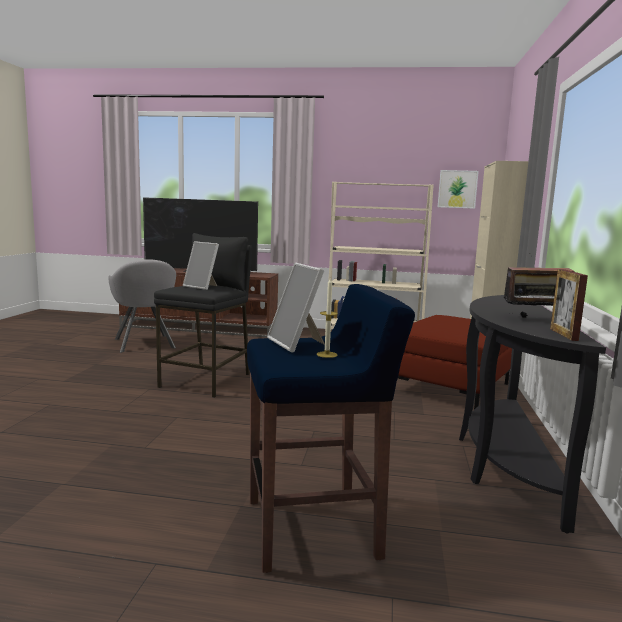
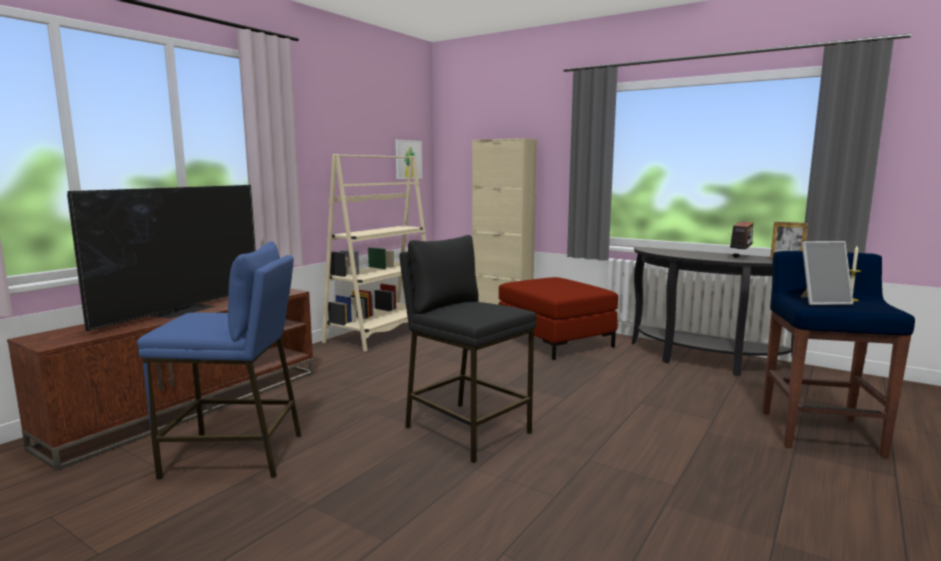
camera: 65 degrees left, 0 degrees up
(145, 344) = (235, 455): grey armchair -> blue stool
(202, 287) = (478, 308): picture frame -> none

